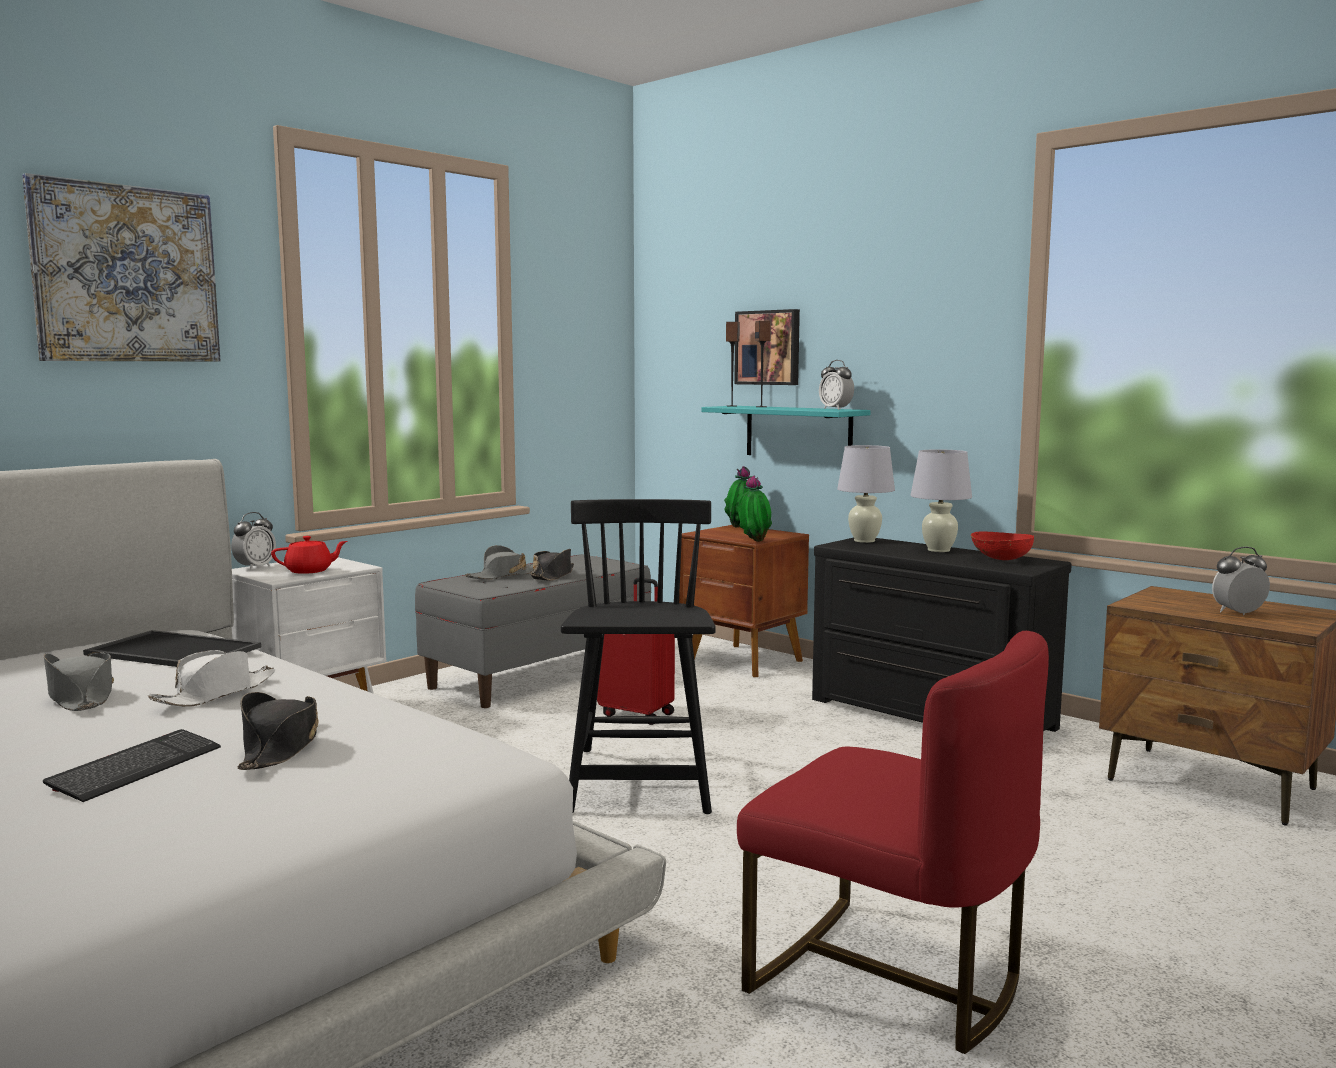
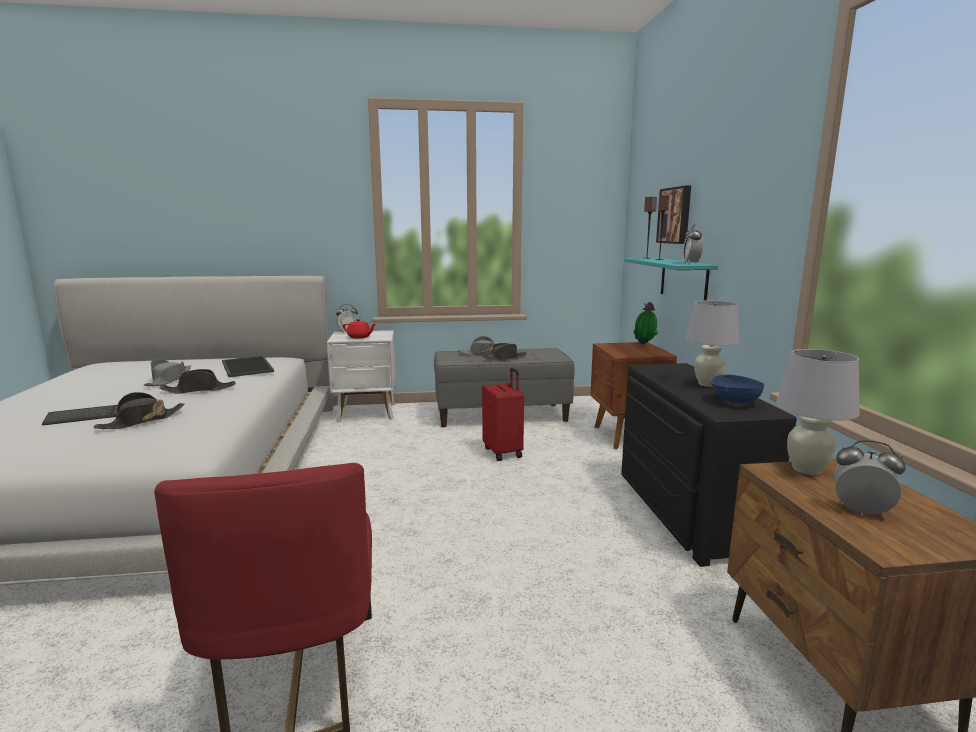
camera: 40 degrees right, 5 degrees up
(126, 274) = (289, 184): picture -> none
(216, 693) = (199, 390): white hat -> black hat
(641, 782) = (427, 493): black chair -> none
(754, 541) = (620, 355): potted plant -> none
(864, 541) = (675, 367): white table lamp -> white table lamp (807, 469)
(1000, 559) = (734, 401): red bowl -> blue bowl

